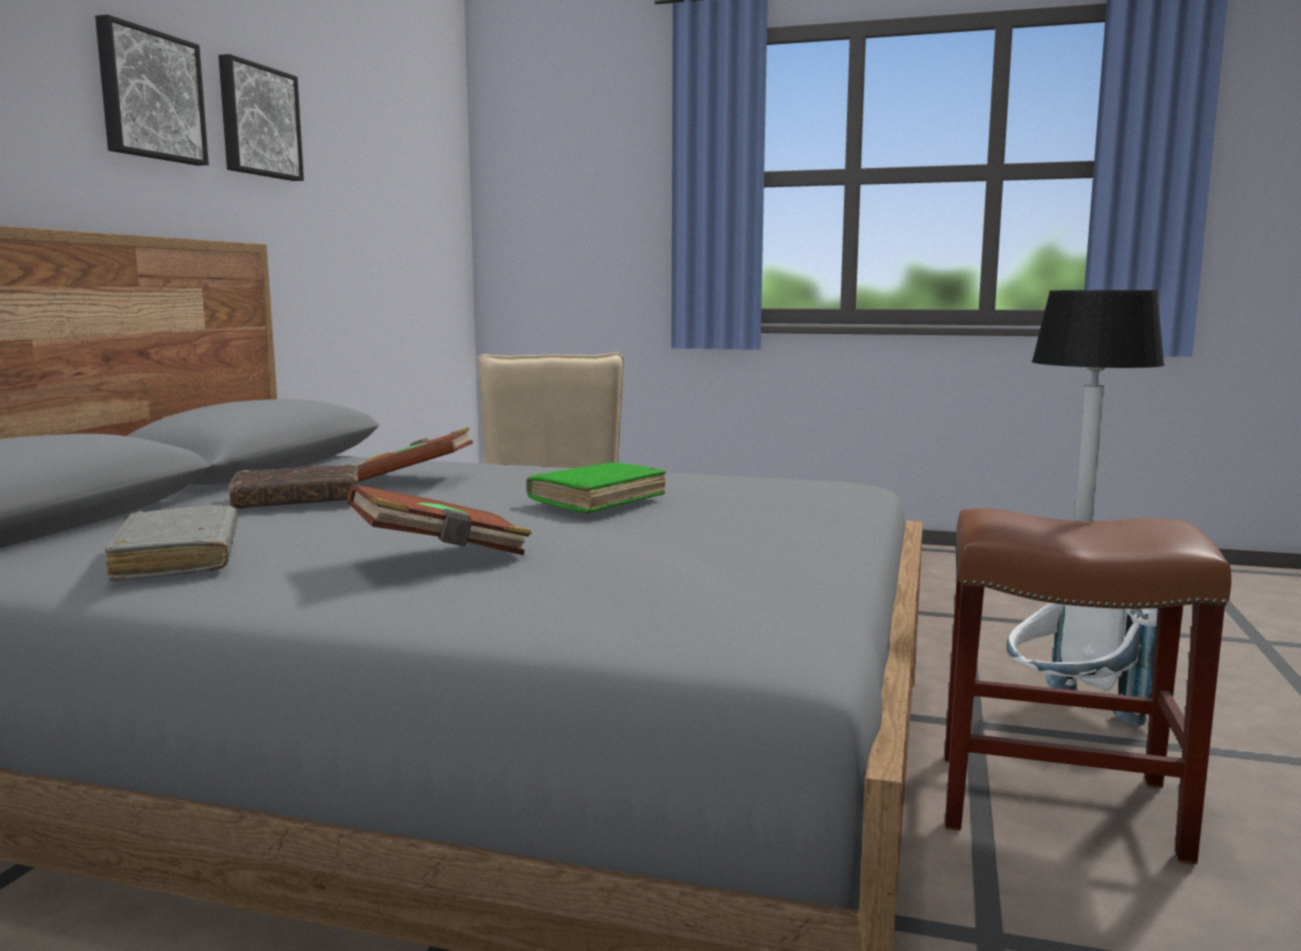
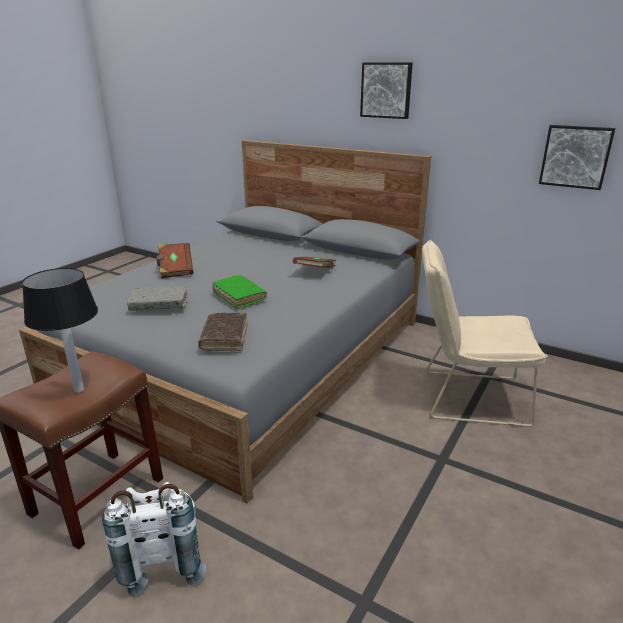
camera: 105 degrees right, 15 degrees up
(178, 559) = (213, 248): grey book -> grey book (159, 304)
(258, 121) = (455, 91): picture -> picture (575, 156)
(298, 501) = (282, 256): brown book -> brown book (225, 337)

